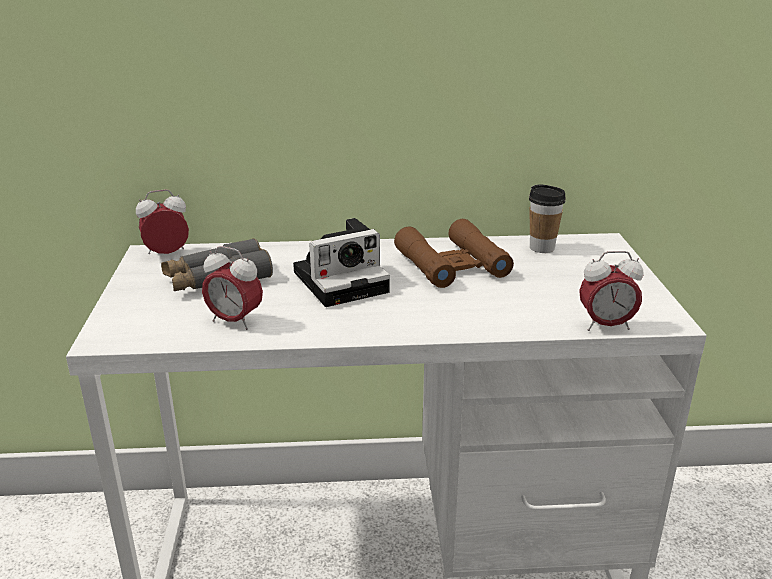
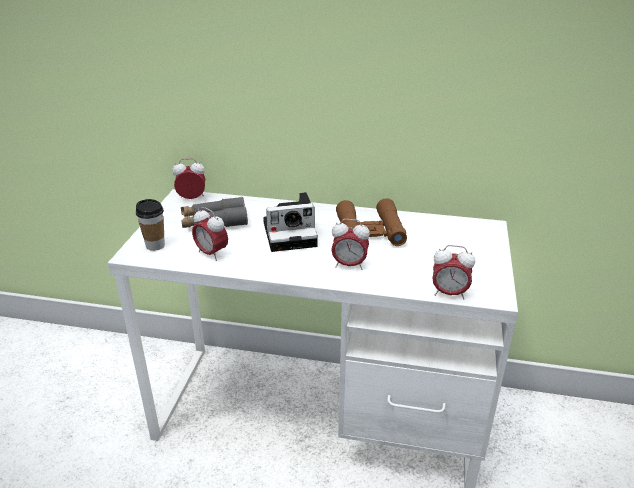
camera: 15 degrees right, 5 degrees up
(448, 309) = (349, 265): none -> alarm clock
(542, 248) = (440, 226): cup -> cup (155, 245)

